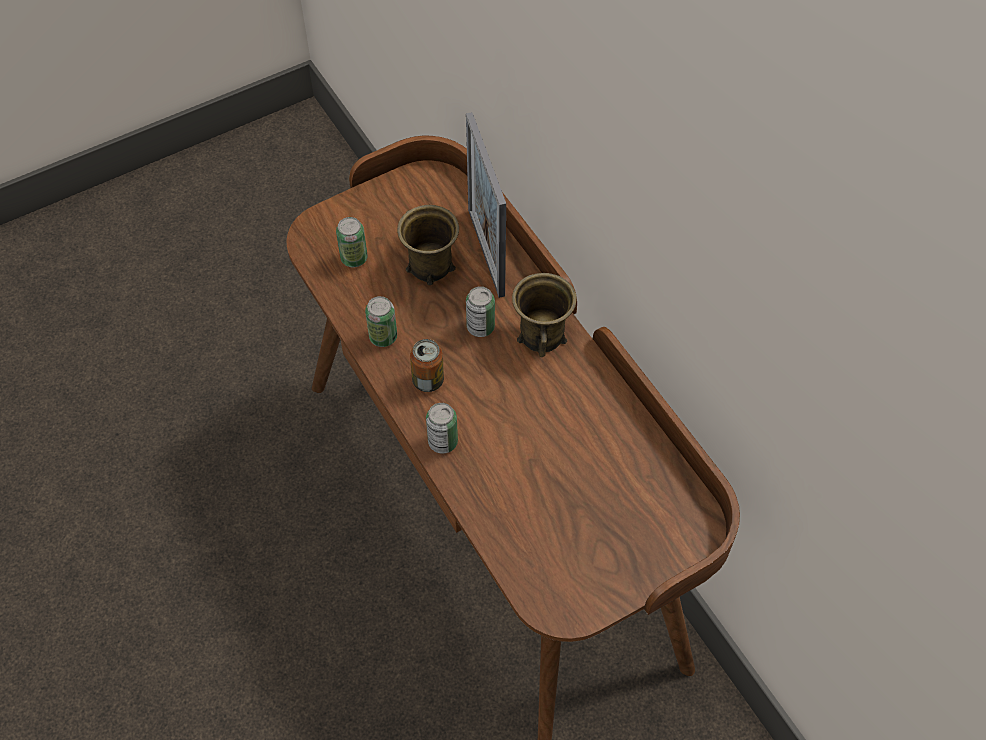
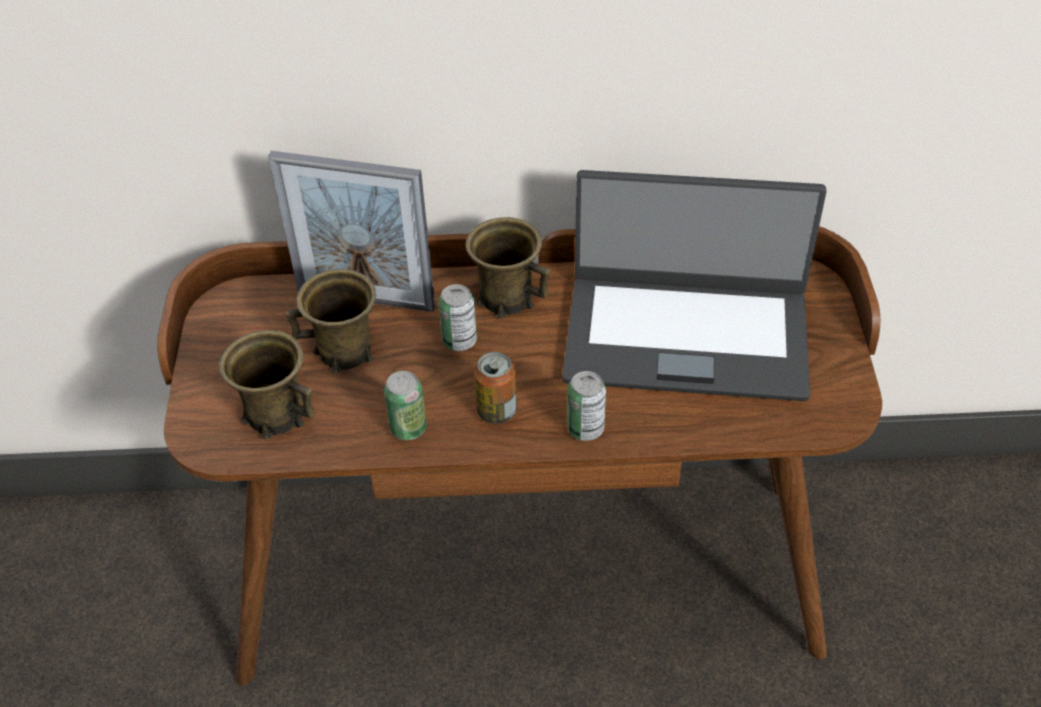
camera: 60 degrees left, 10 degrees down
(354, 258) = (276, 413): can -> brown mug
(576, 469) = (686, 335): none -> laptop

